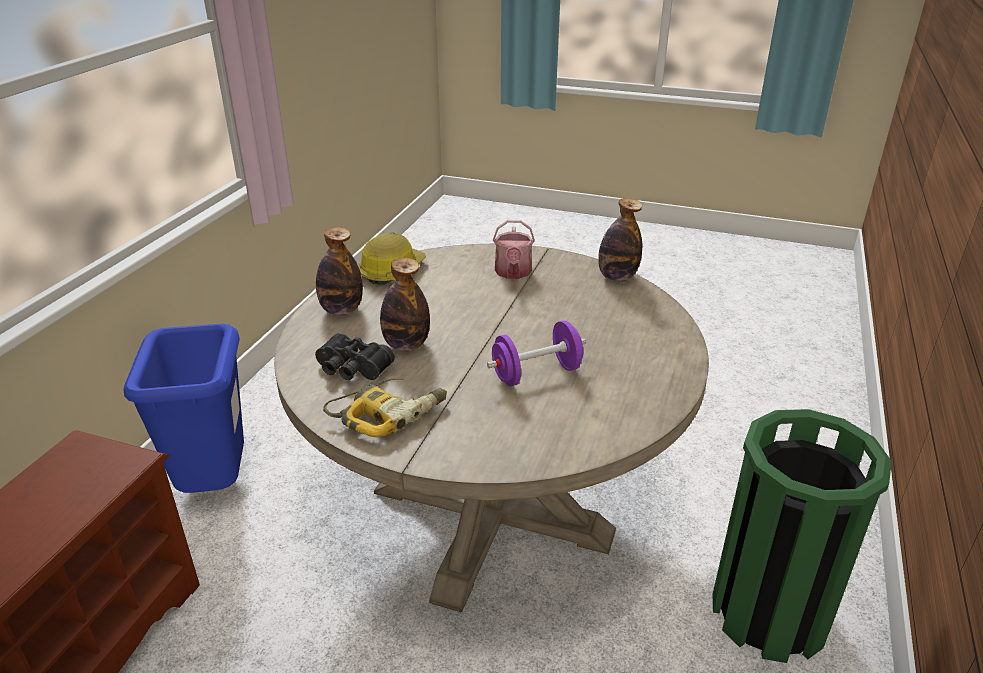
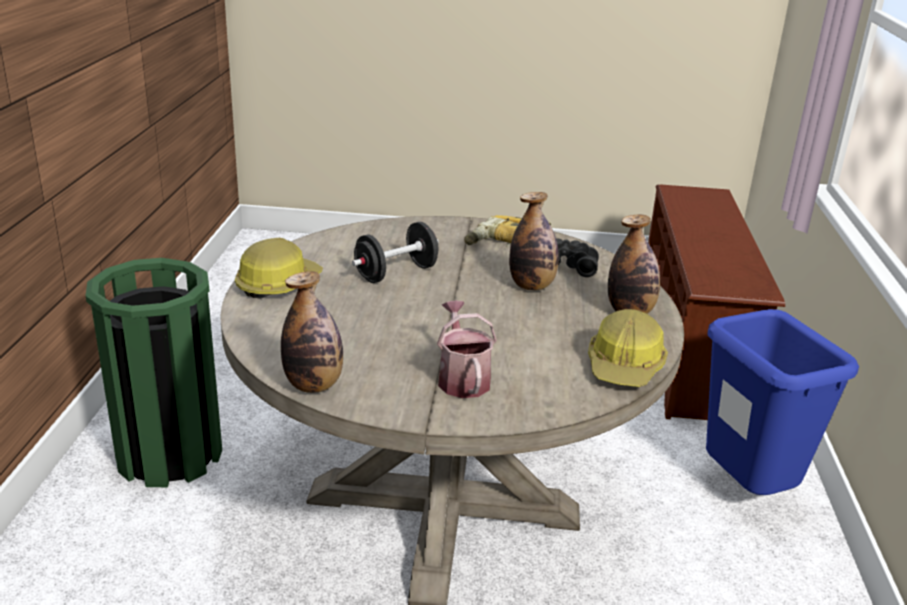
camera: 165 degrees right, 5 degrees down
(536, 373) = (396, 273): purple dumbbell -> black dumbbell
(659, 369) = (278, 284): none -> hard hat

